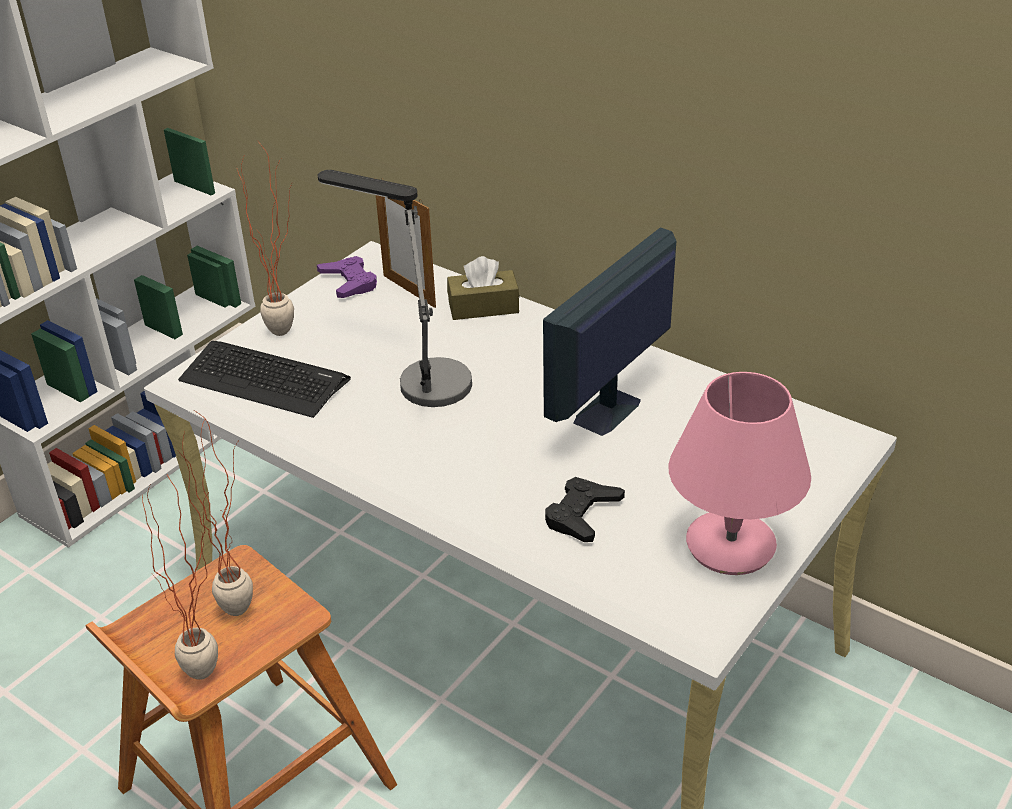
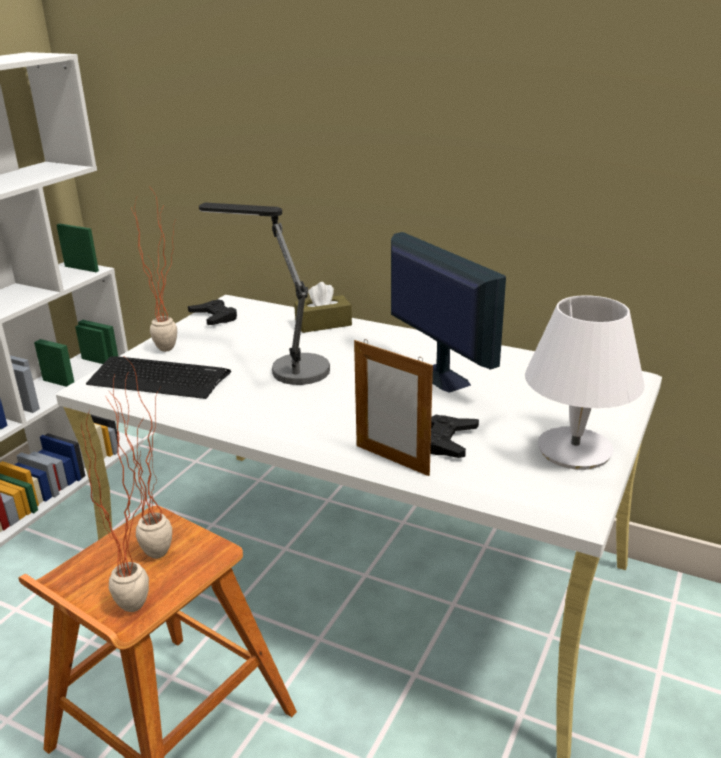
camera: 10 degrees left, 10 degrees down
(349, 282) = (214, 317): purple game controller -> black game controller
(409, 291) = (263, 319): picture frame -> picture frame (392, 460)
(606, 412) = (441, 377): monitor -> monitor turned 120 degrees clockwise
(731, 544) = (575, 450): pink table lamp -> white table lamp

